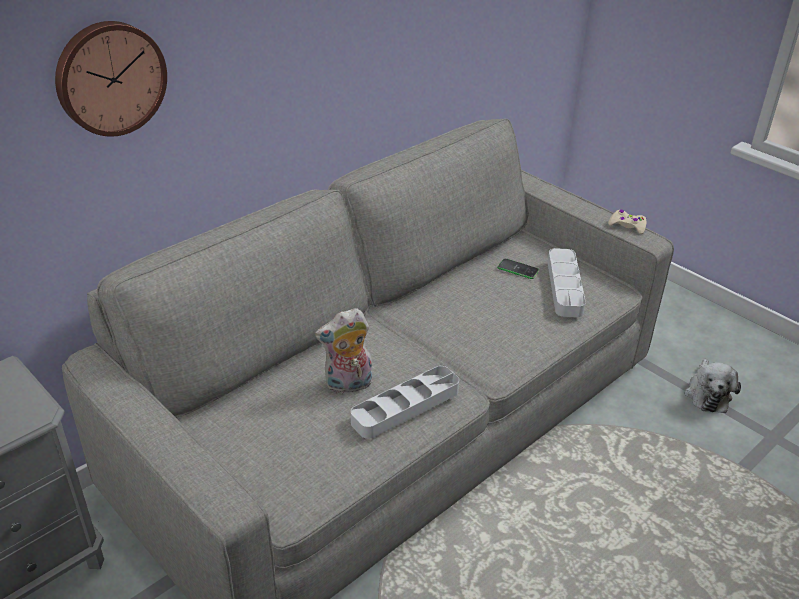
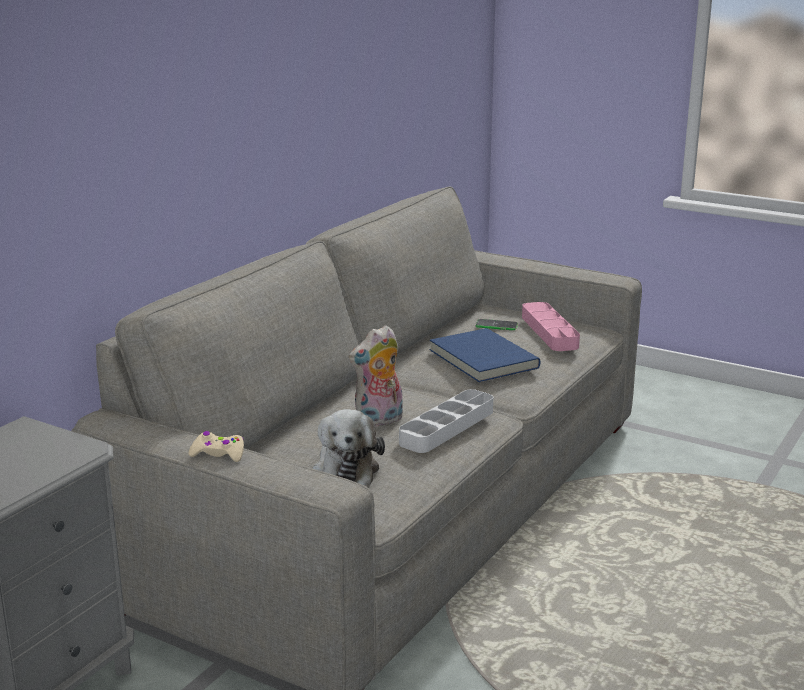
camera: 15 degrees left, 15 degrees down
(109, 78) = (121, 109): wall clock -> none
(481, 315) = (481, 359): none -> blue book
(564, 286) = (549, 332): grey tray -> pink tray
(627, 226) = (592, 272): beige game controller -> beige game controller (218, 454)
(707, 394) = (701, 438): plush toy -> plush toy (346, 468)

